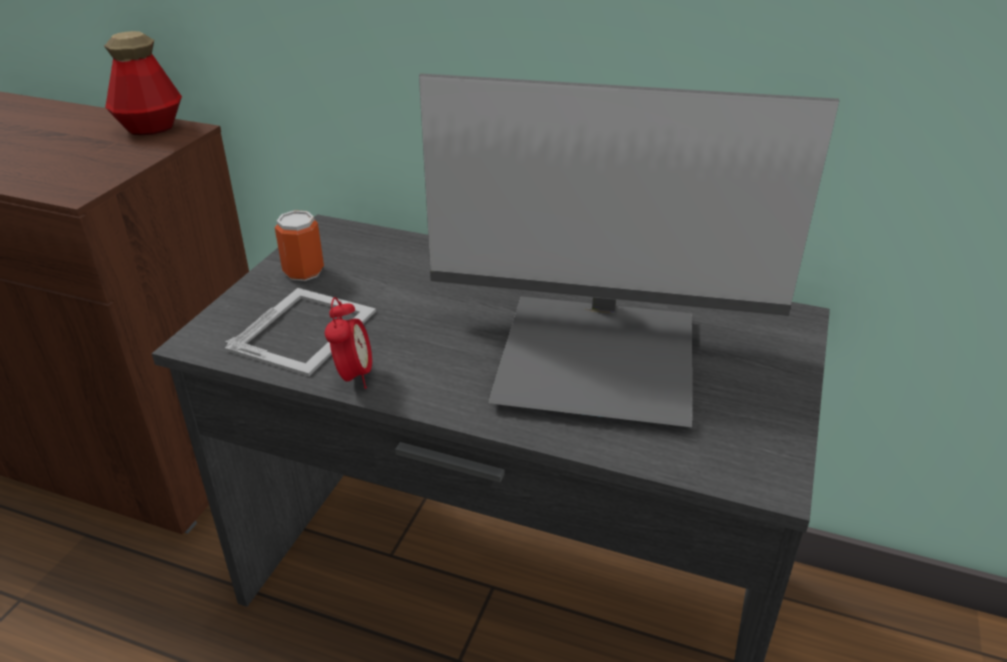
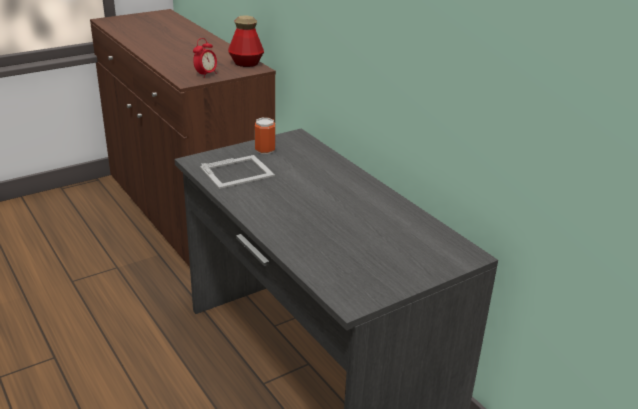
camera: 35 degrees right, 5 degrees down
(354, 376) = (235, 195): alarm clock -> alarm clock (206, 75)
(598, 357) = (344, 230): monitor -> none

